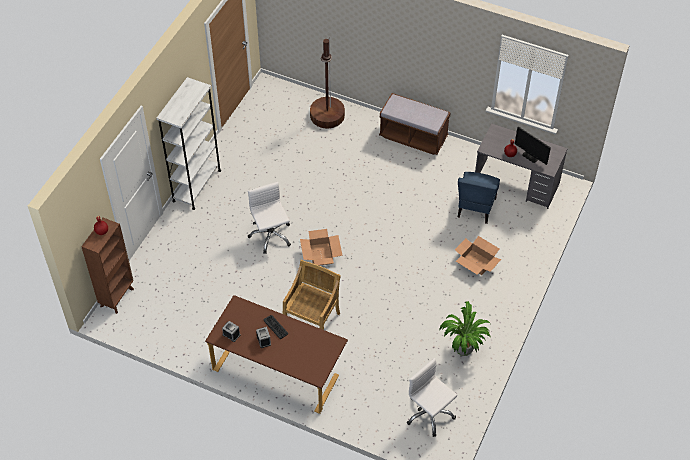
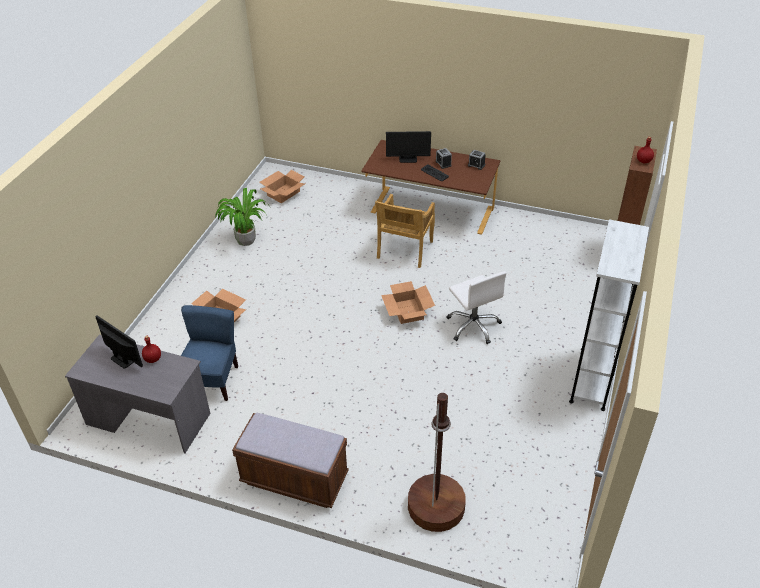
camera: 175 degrees right, 10 degrees down
(298, 351) = (408, 159): none -> monitor
(429, 414) = (283, 193): white office chair -> cardboard box

